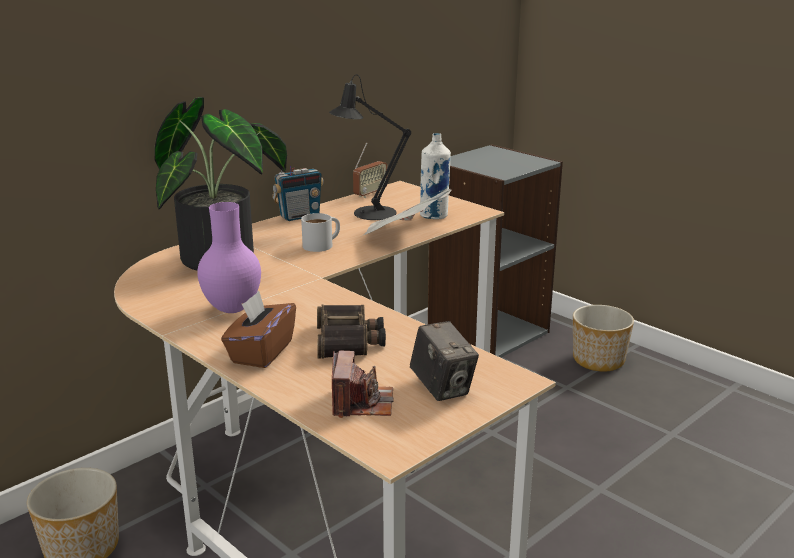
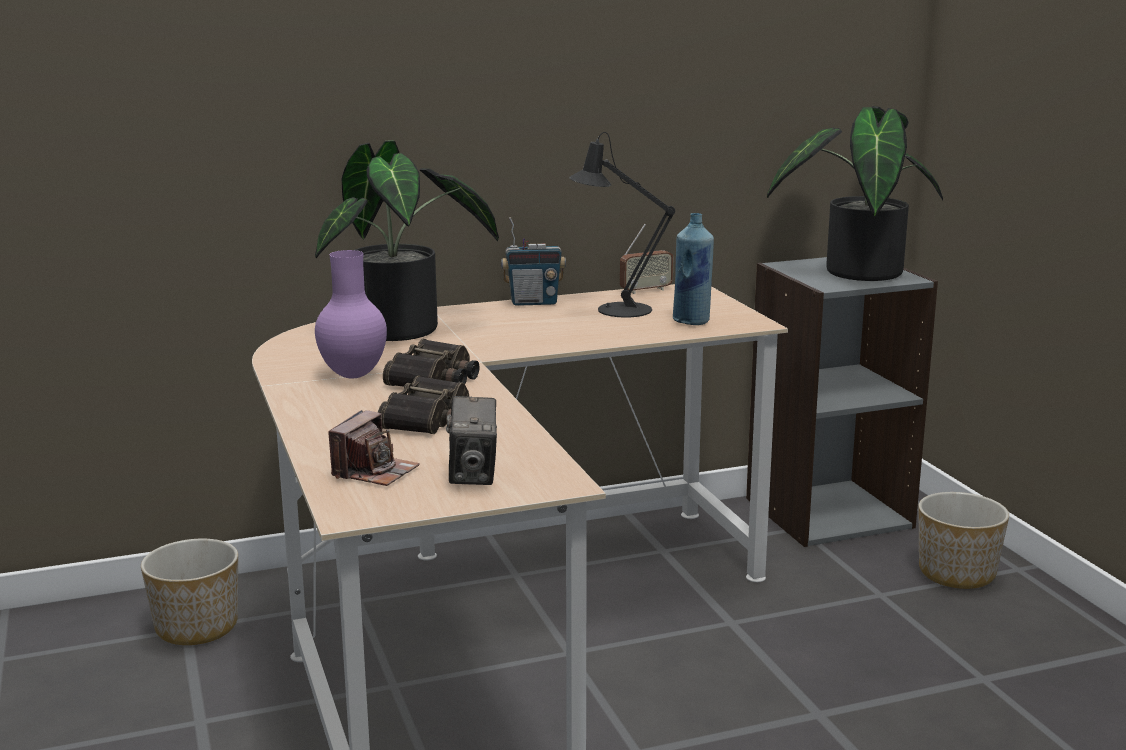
camera: 25 degrees right, 5 degrees down
(261, 352) = (334, 414): brown tissue box -> none
(304, 300) = (435, 378): none -> binoculars
(322, 244) = (523, 332): white mug -> none
(404, 237) = (625, 337): newspaper -> none
(434, 216) = (691, 321): white bottle -> blue bottle
(503, 160) = (855, 271): none -> potted plant

